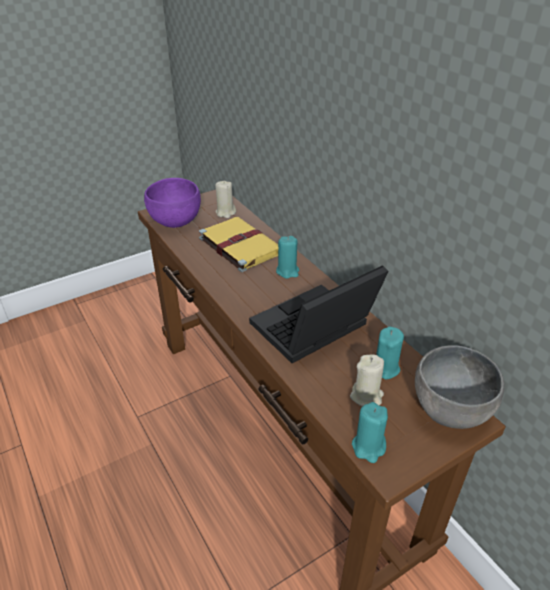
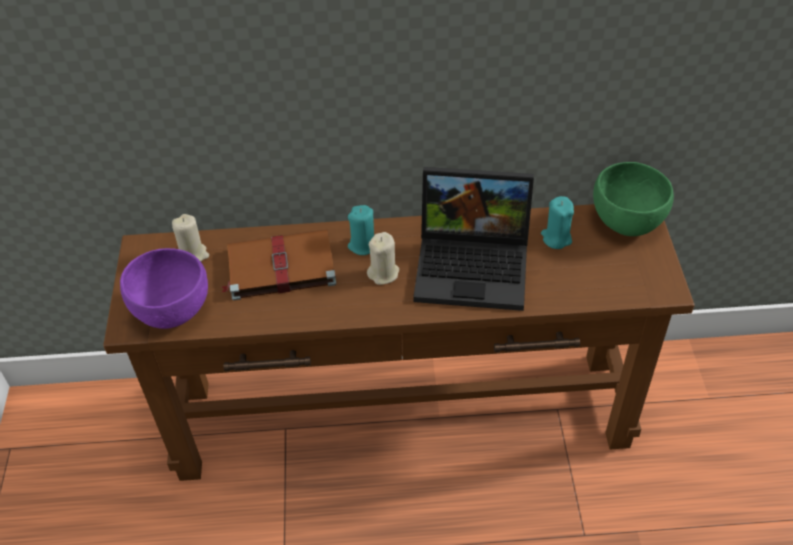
camera: 60 degrees left, 10 degrees up
(239, 245) = (279, 267): yellow book -> brown book
(312, 331) = (475, 265): laptop -> laptop turned 75 degrees counterclockwise
(366, 396) = (583, 266): beige candle -> beige candle (383, 273)
(368, 447) = (639, 291): turquoise candle -> none
(449, 412) = (627, 223): grey bowl -> green bowl

